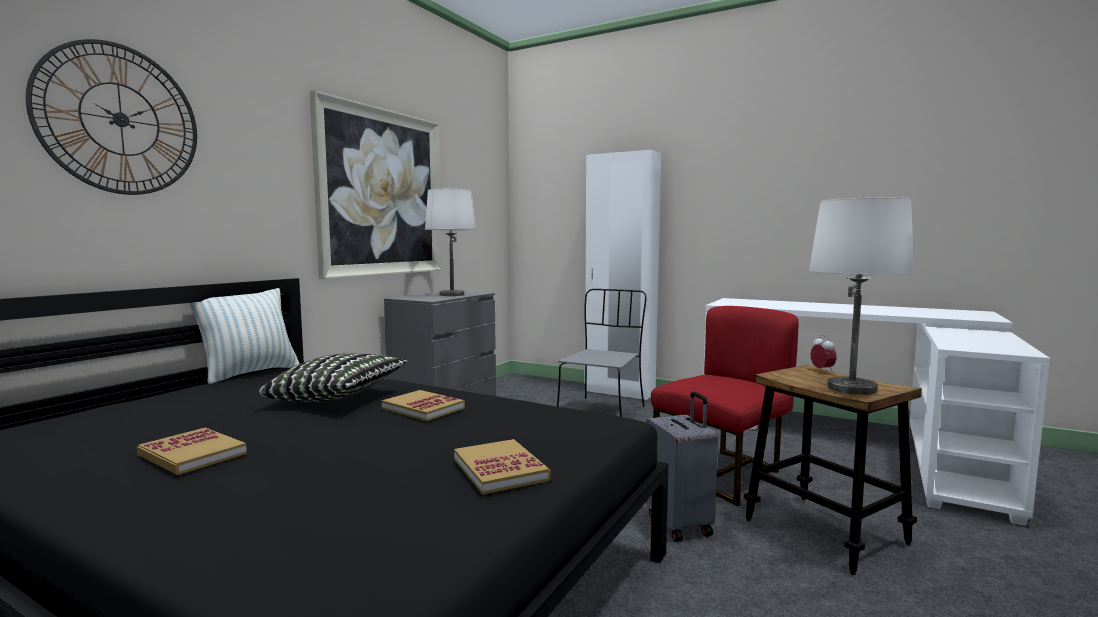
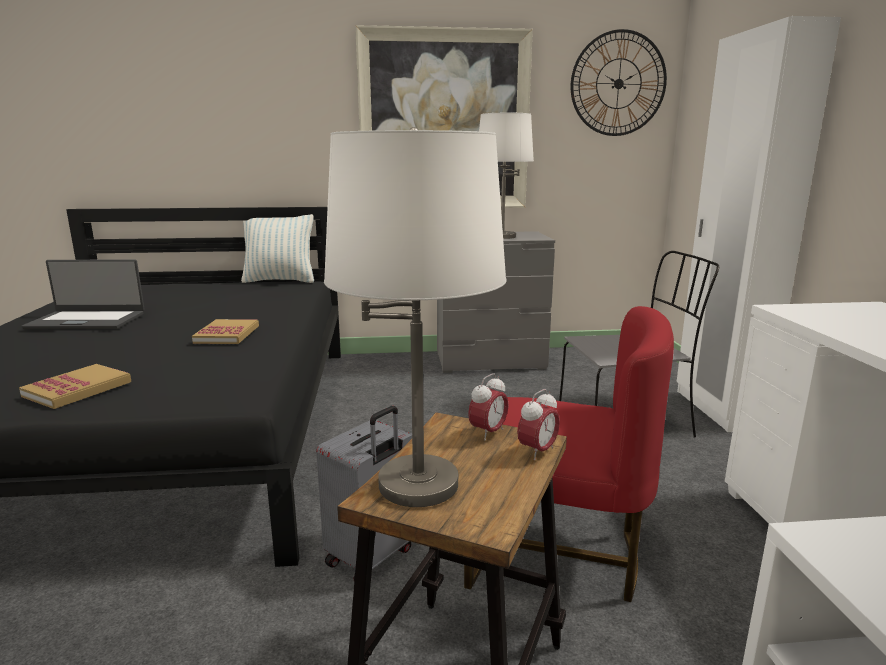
camera: 55 degrees right, 10 degrees up
(120, 119) = (195, 83): wall clock -> wall clock (618, 84)
(192, 454) = (87, 320): book -> laptop
(337, 398) = (231, 311): pillow -> none
(794, 371) = (488, 433): none -> alarm clock

